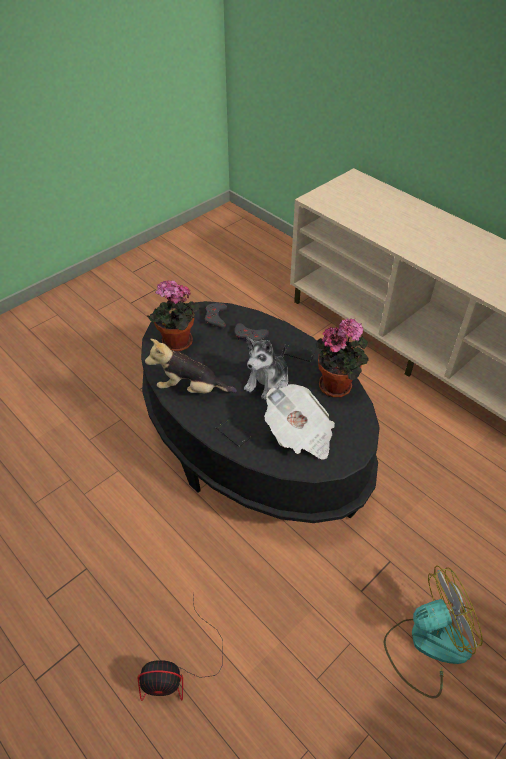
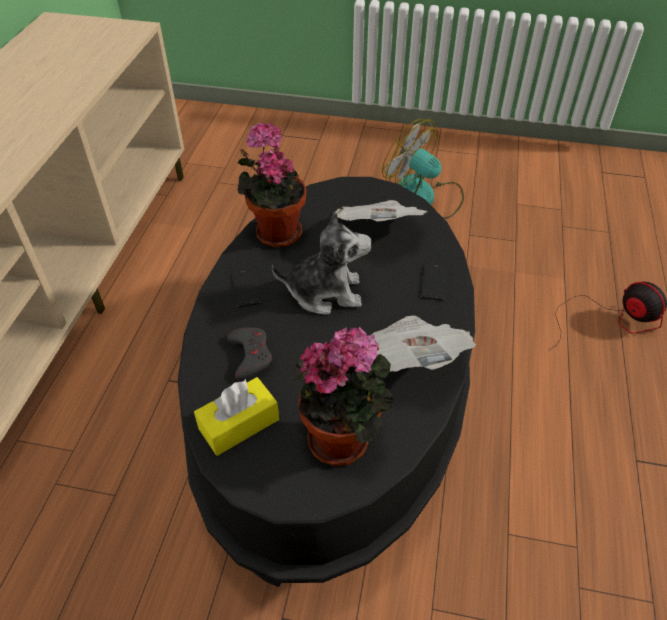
camera: 125 degrees left, 0 degrees up
(191, 389) = (411, 360): plush toy -> newspaper
(216, 318) = (239, 424): grey game controller -> yellow tissue box

